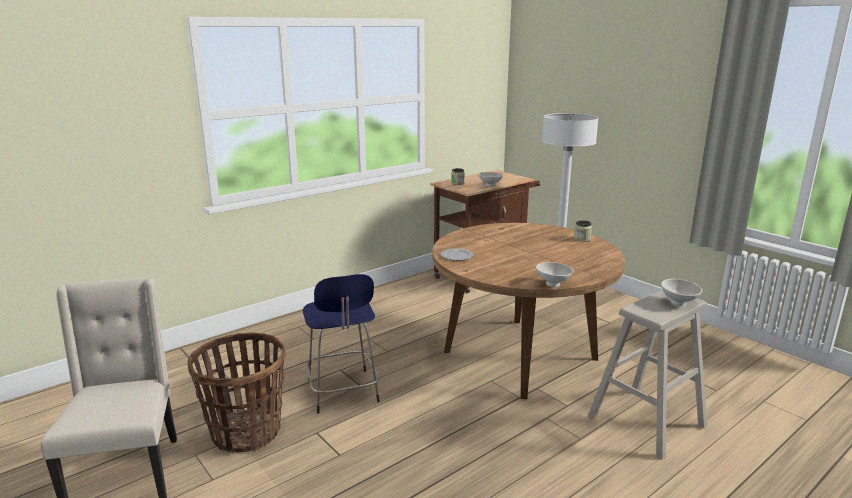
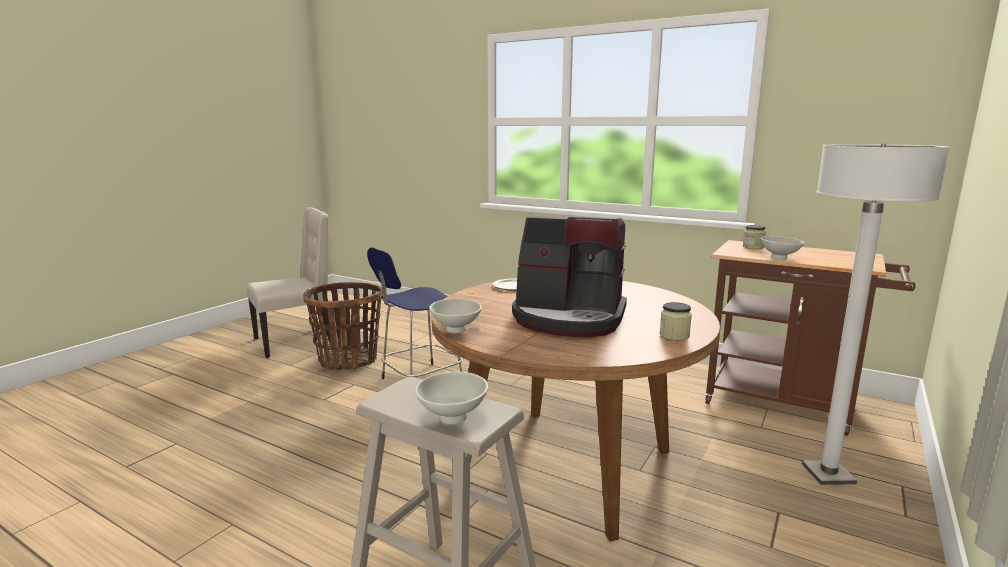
camera: 70 degrees right, 5 degrees down
(542, 254) = (569, 318): none -> coffee machine

